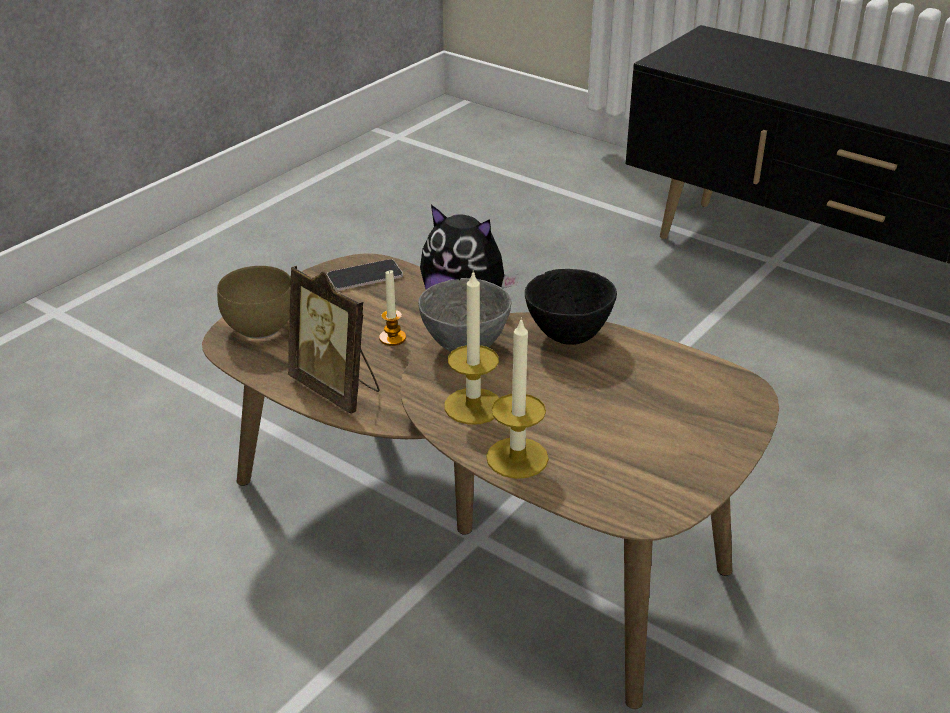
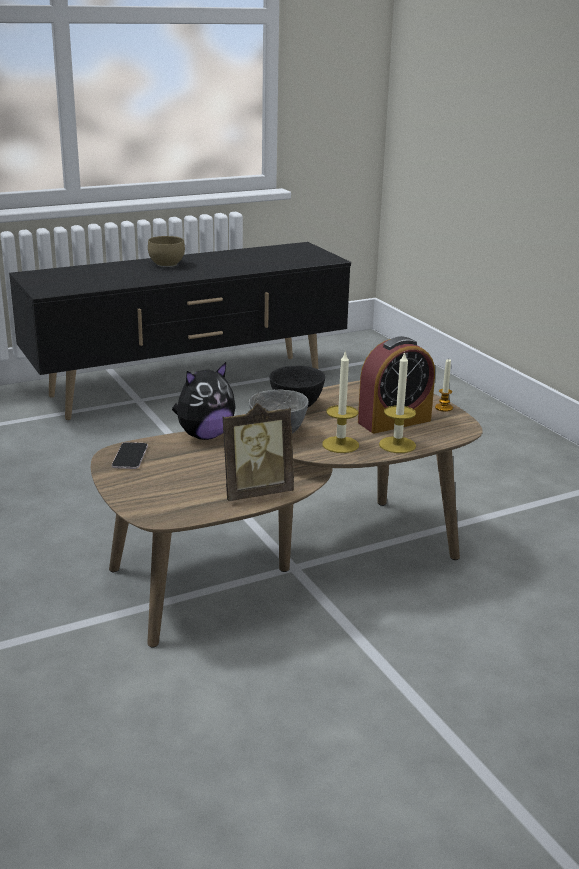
camera: 65 degrees left, 10 degrees down
(262, 328) = (154, 502): brown bowl -> brown bowl (168, 264)
(392, 338) = (217, 464): candle -> candle (443, 408)
(603, 434) = (394, 421): none -> alarm clock

